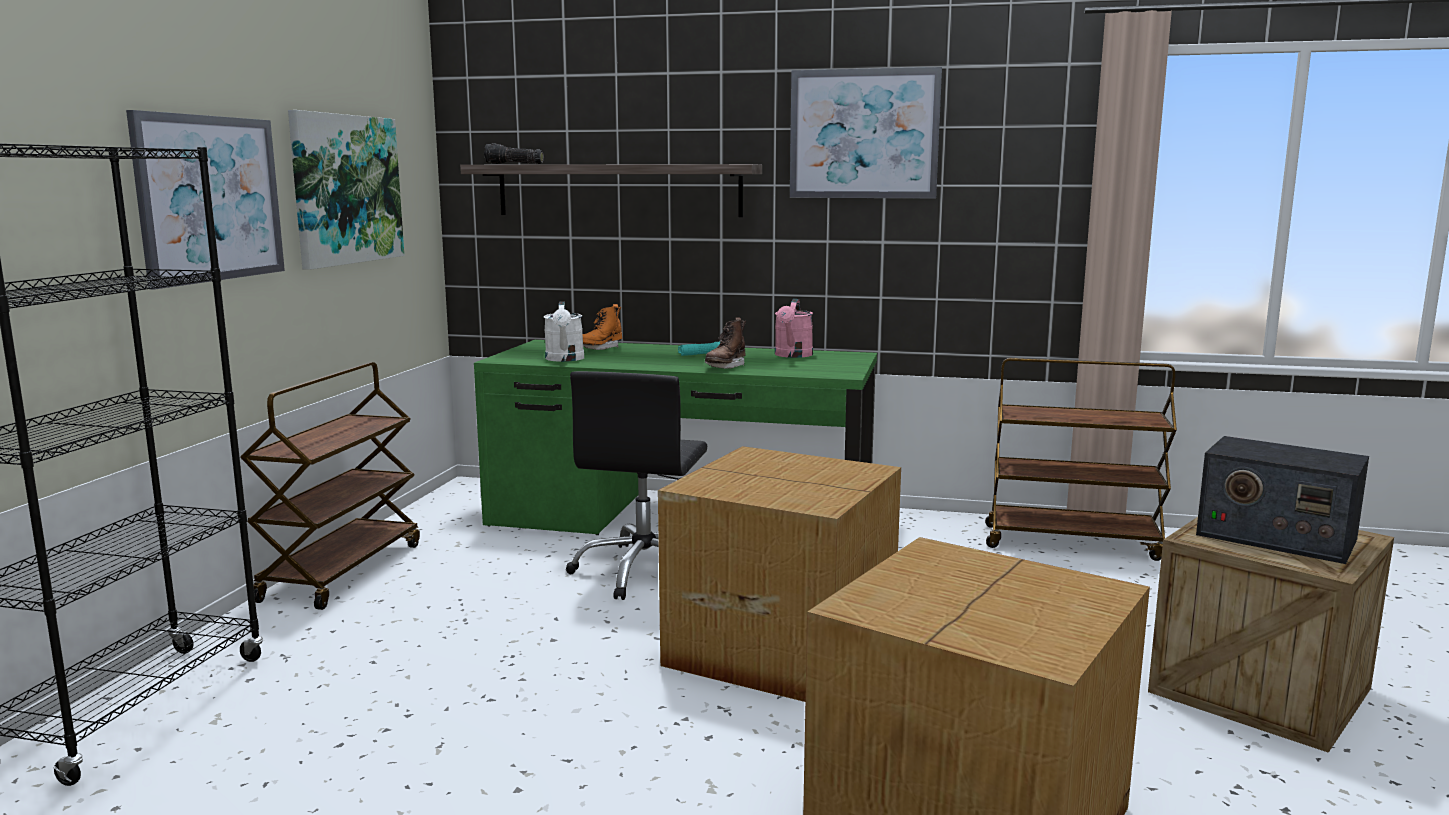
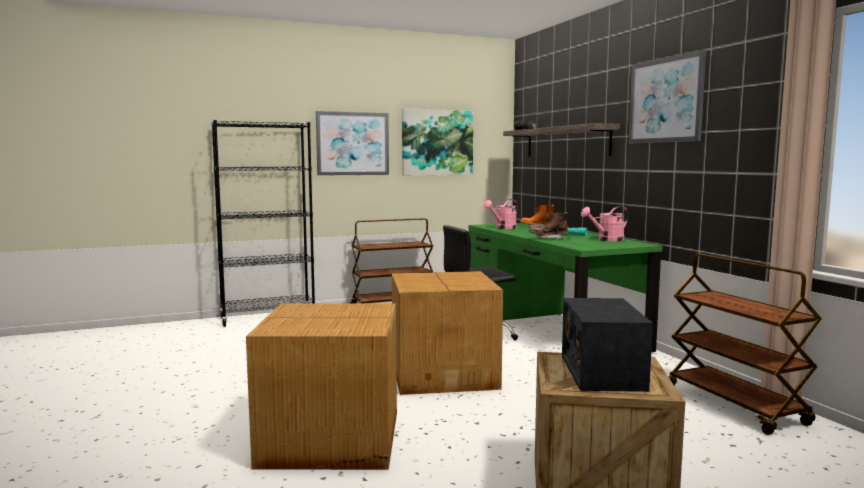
camera: 55 degrees right, 5 degrees down
(565, 359) = (503, 228): white watering can -> pink watering can

